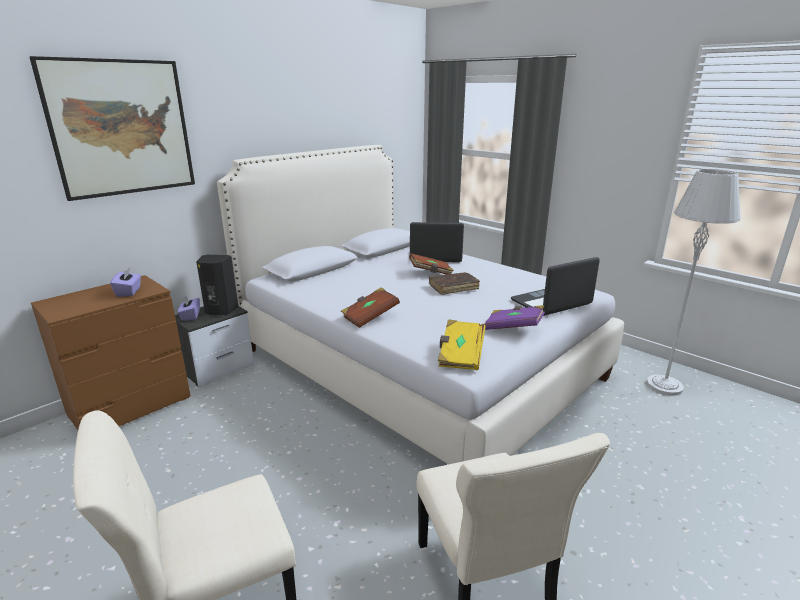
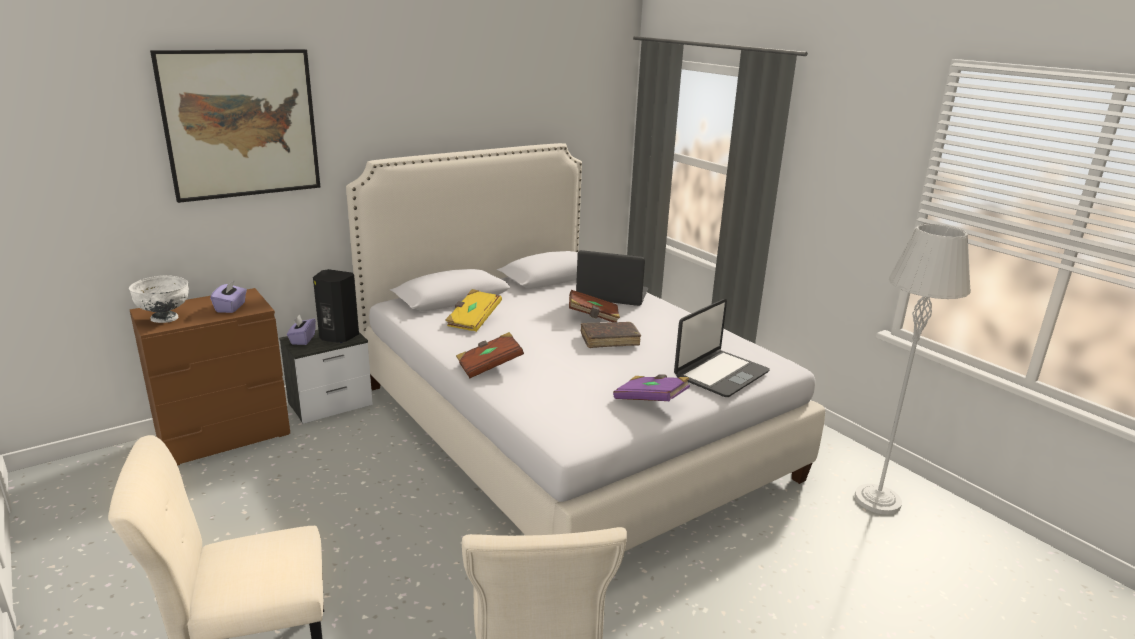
camera: 10 degrees right, 0 degrees up
(68, 307) = (165, 319): none -> white bowl
(460, 355) = (567, 426): yellow book -> yellow book (473, 321)
(551, 303) = (720, 374): laptop -> laptop turned 150 degrees clockwise

